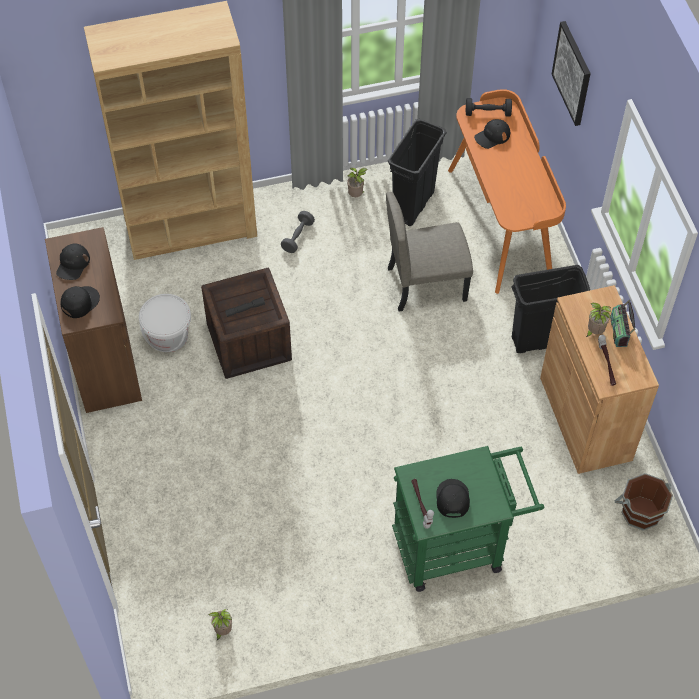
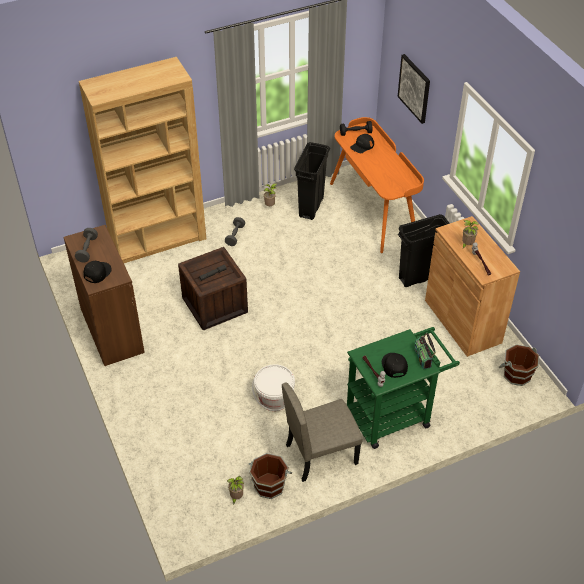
camera: 10 degrees left, 10 degrees down
(73, 264) = (87, 250): black cap -> grey dumbbell
(168, 336) = (155, 309): white bucket -> white bucket (274, 399)
(269, 620) = (269, 485): none -> brown bucket
(426, 283) = (331, 253): beige chair -> beige chair (321, 453)
(620, 331) = (484, 242): radio -> radio (423, 357)

